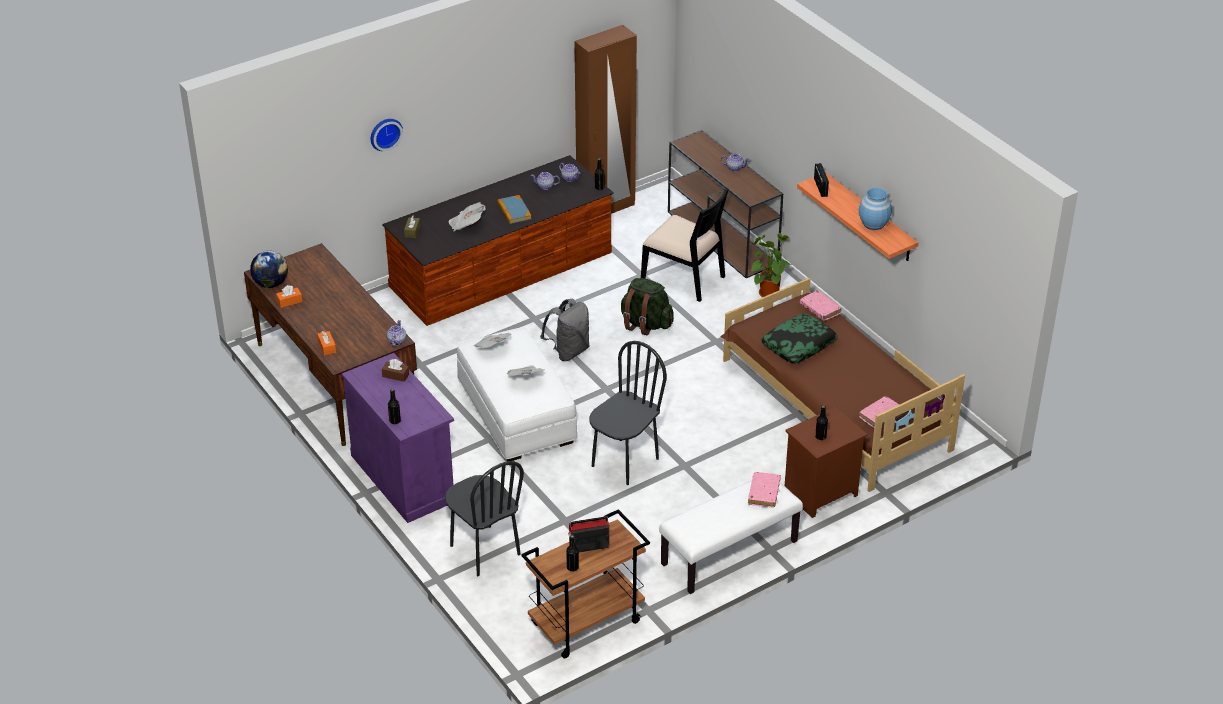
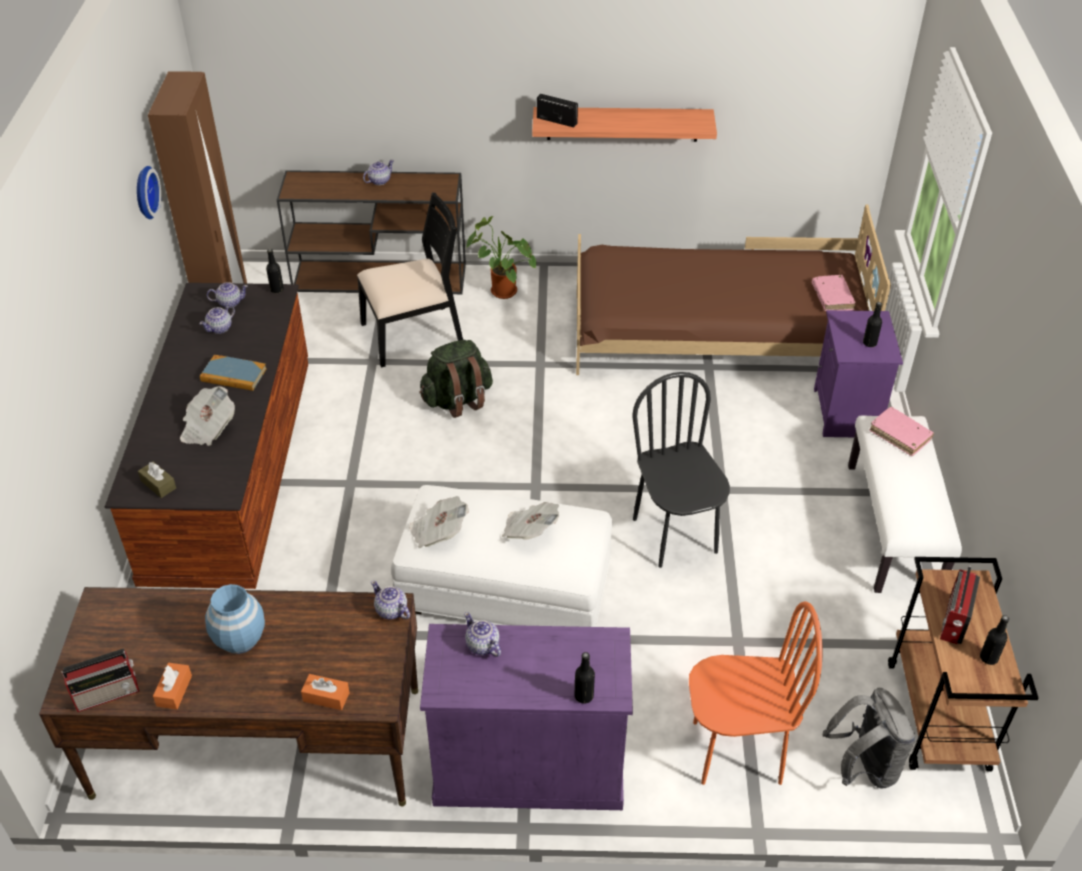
camera: 55 degrees left, 5 degrees up
(271, 284) = (108, 693): globe -> radio
(385, 133) = (60, 368): wall clock -> wall clock (143, 192)
(395, 375) = (482, 645): brown tissue box -> teapot
(484, 550) = (736, 751): black chair -> orange chair
(568, 351) = (439, 484): grey backpack -> grey backpack (864, 767)
(798, 345) = (670, 294): pillow -> none
(820, 309) = (627, 254): pink book -> none
(820, 494) = (847, 413): brown nightstand -> purple nightstand
(873, 224) = (655, 119): blue vase -> blue vase (240, 639)

